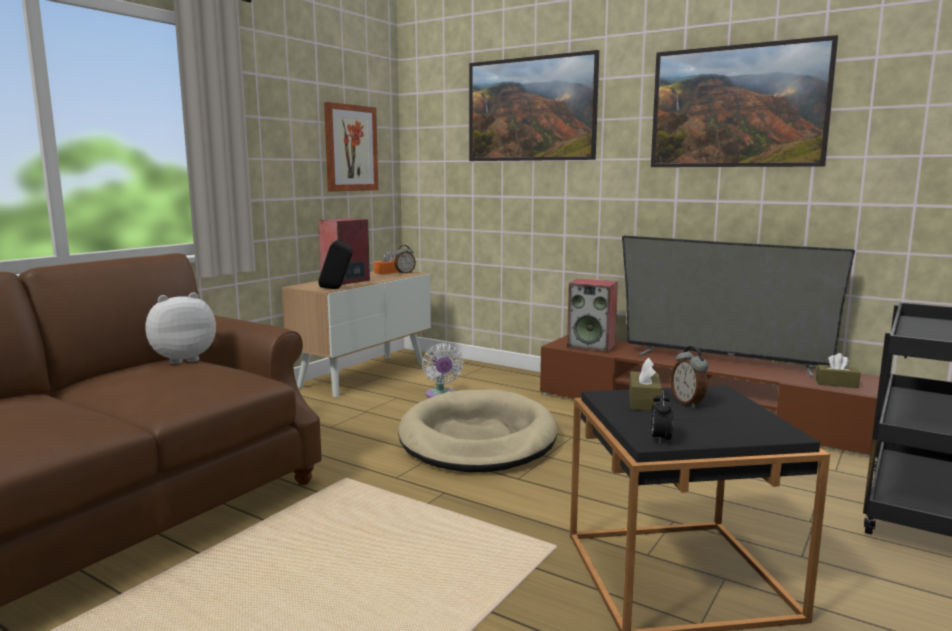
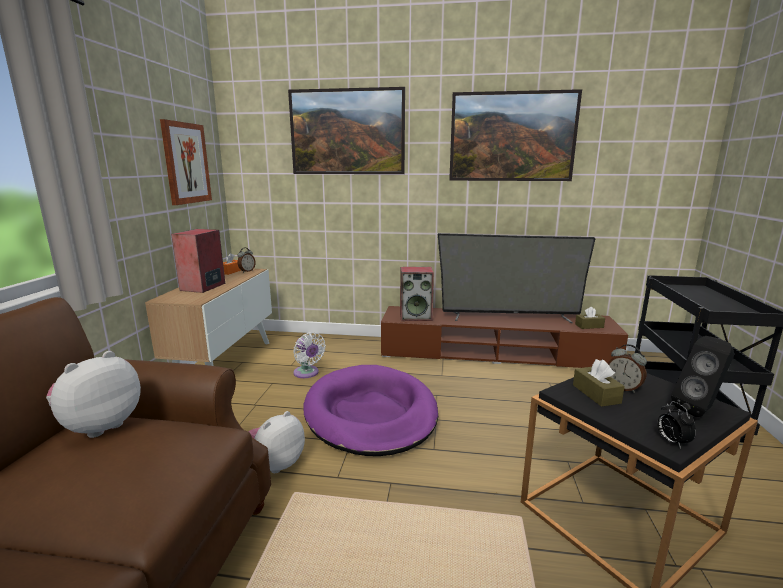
camera: 25 degrees left, 5 degrees up
(336, 288) = (205, 298): black speaker -> black speaker (699, 410)
(348, 456) = (276, 463): none -> plush toy
(478, 438) = (371, 413): beige dog bed -> purple dog bed

